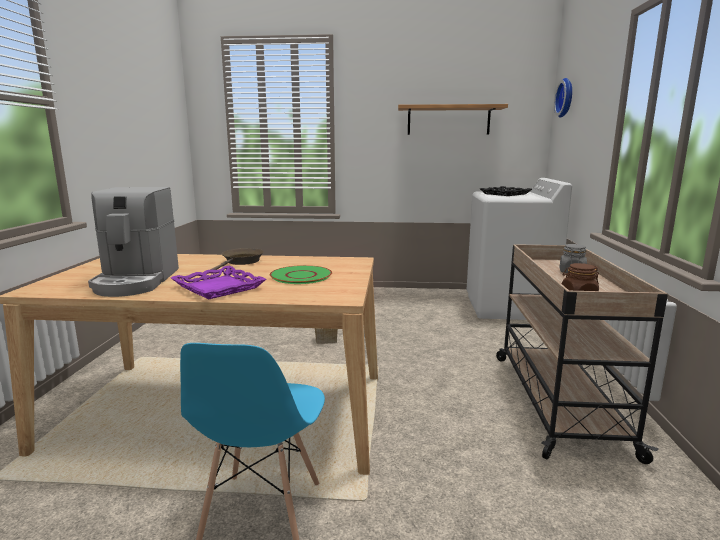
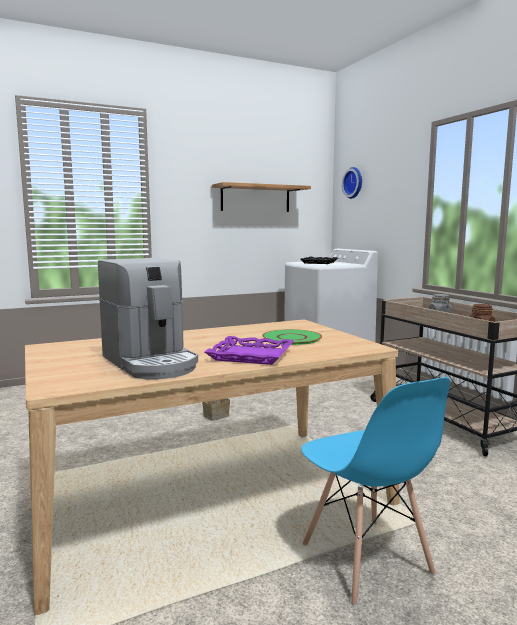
camera: 30 degrees left, 5 degrees down
(241, 262) = (203, 335): brown frying pan -> none

